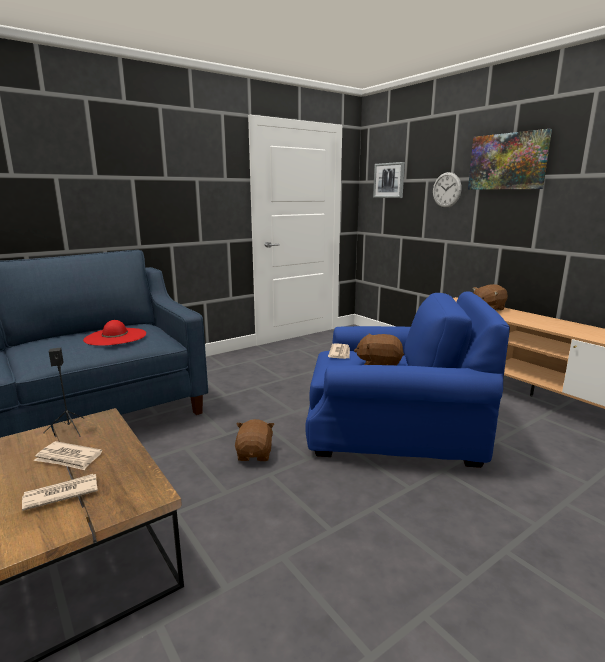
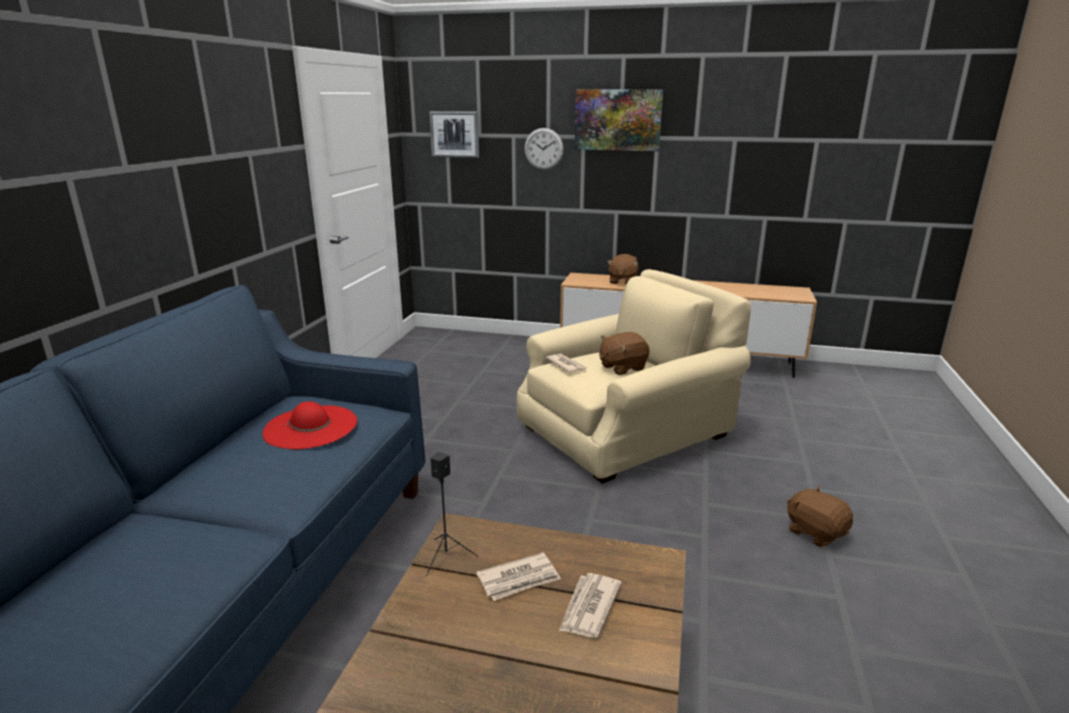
camera: 40 degrees left, 5 degrees up
(255, 454) = (547, 508): brown plush toy -> brown plush toy (815, 532)
(392, 429) = (624, 431): blue armchair -> beige armchair

